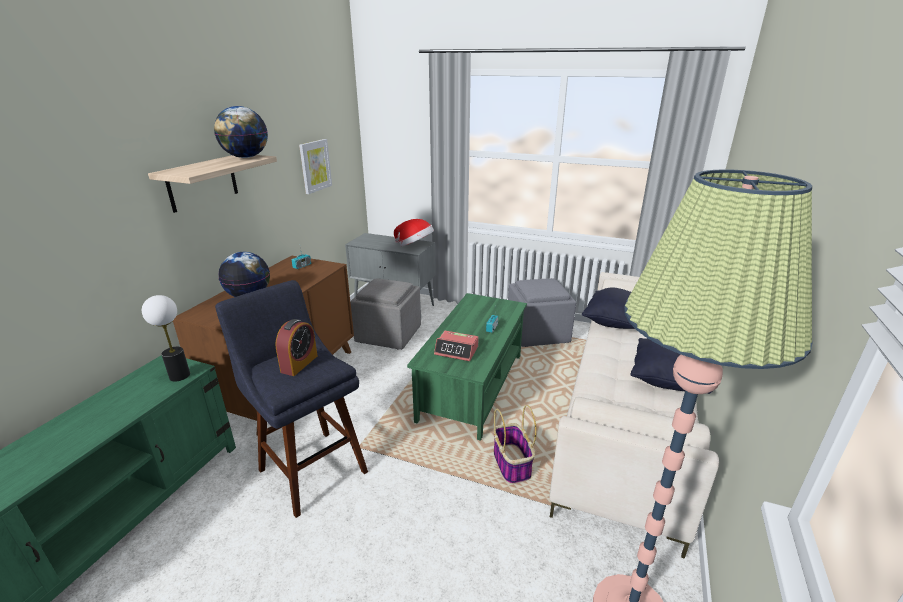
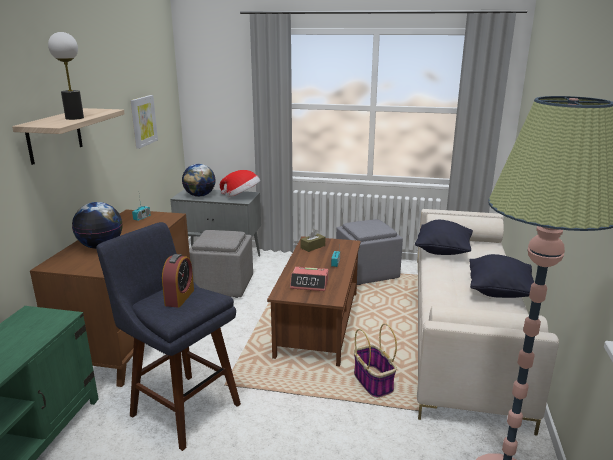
camera: 10 degrees left, 5 degrees down
(179, 376) = (51, 323): table lamp -> table lamp (74, 118)
(245, 157) = (95, 111): globe -> globe (199, 195)
(472, 387) = (319, 323): green coffee table -> brown coffee table
(474, 306) = (312, 247): none -> brown tissue box

